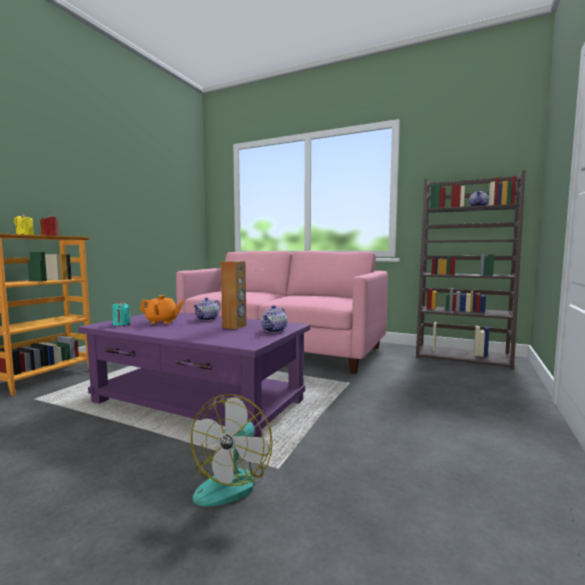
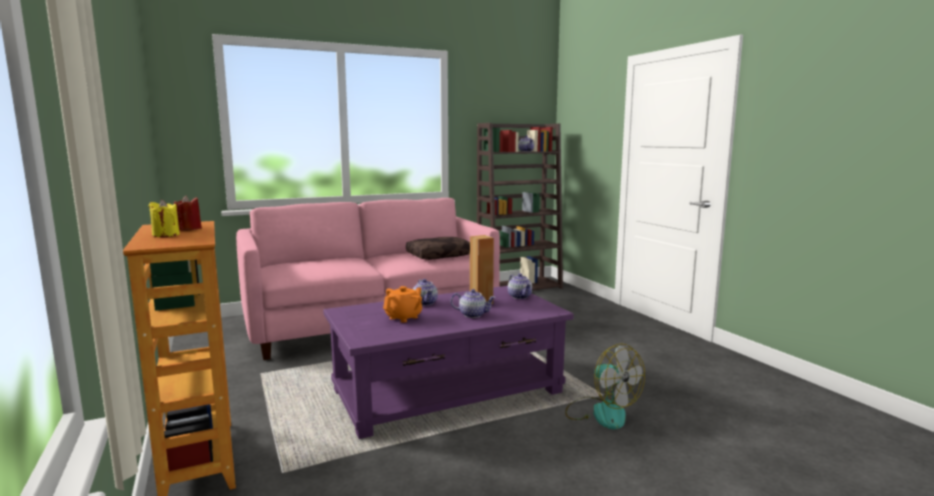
camera: 50 degrees left, 5 degrees up
(122, 324) = (381, 332): turquoise candle -> none
(195, 330) = (473, 314): none -> teapot
(325, 298) = (439, 255): none -> brown pillow

